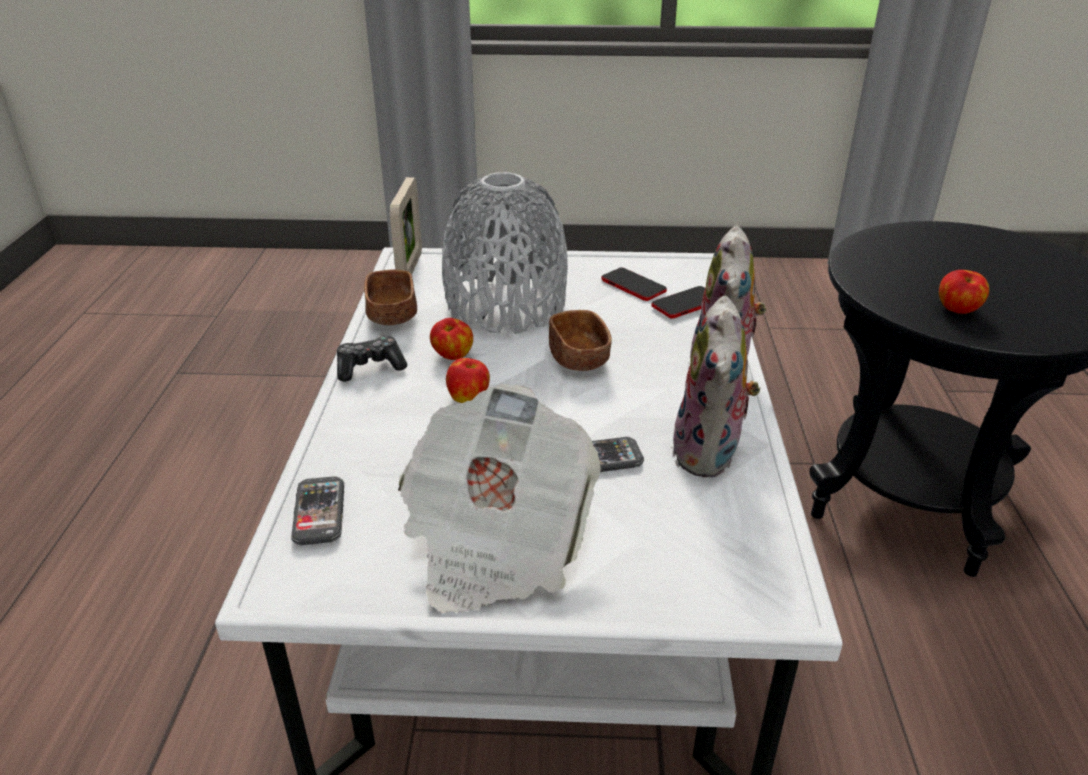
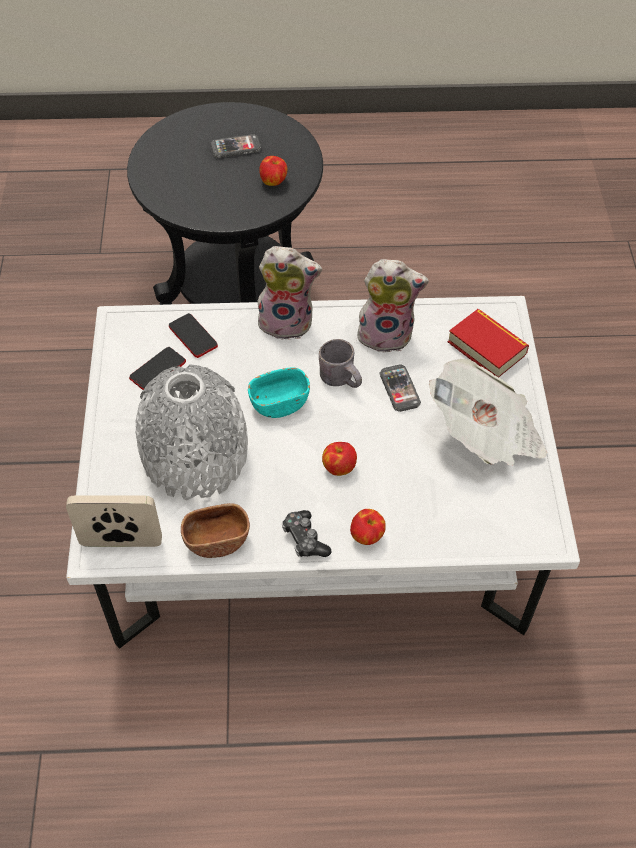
camera: 95 degrees left, 20 degrees up
(319, 512) = (481, 531): phone -> phone (235, 147)
(452, 356) = (281, 485): apple -> apple (367, 536)
(579, 359) = (279, 403): brown bowl -> turquoise bowl
(621, 409) = (343, 377): none -> grey mug
(688, 565) = (486, 348): none -> book

